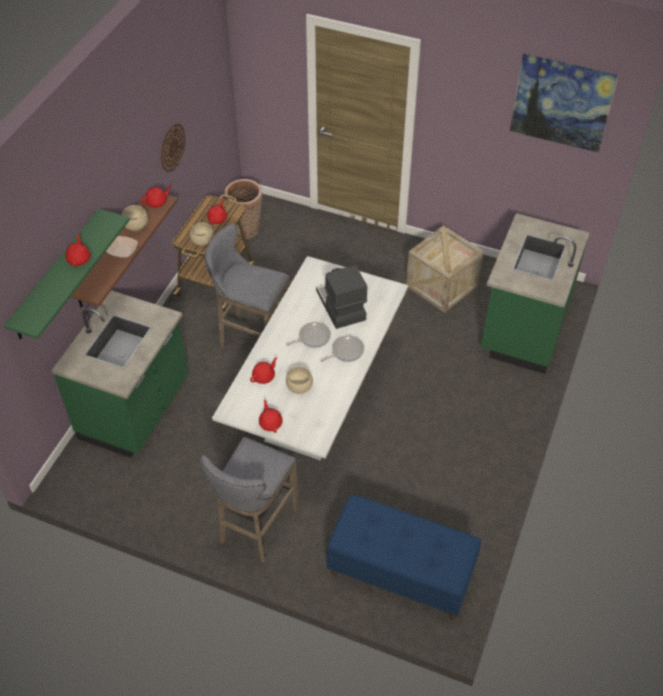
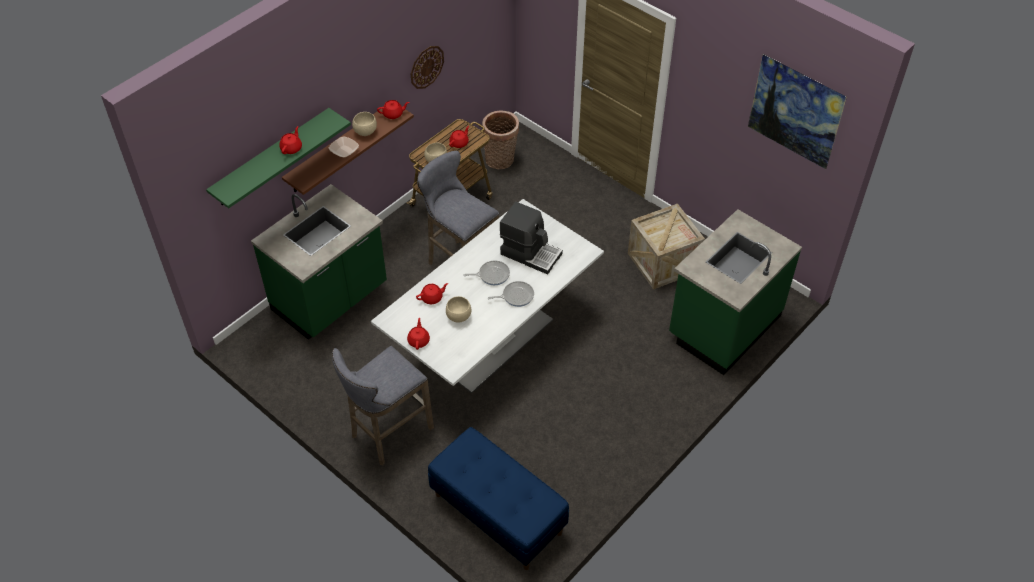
camera: 20 degrees right, 0 degrees up
(340, 306) = (531, 253): coffee machine -> coffee machine turned 120 degrees clockwise

